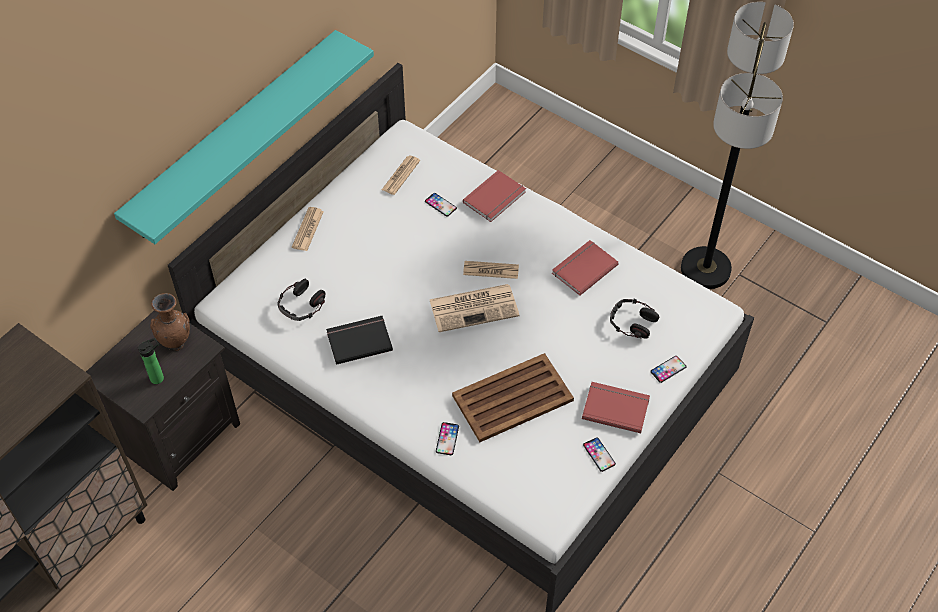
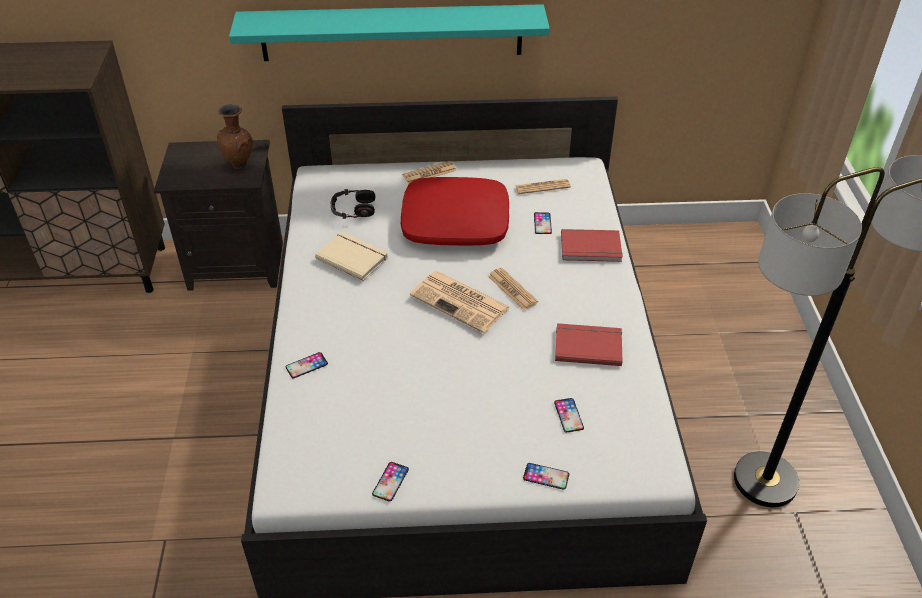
camera: 50 degrees right, 10 degrees down
(159, 377) = (201, 174): bottle -> none
(358, 340) = (353, 257): black book -> beige book
(384, 253) = (455, 222): none -> red pillow
(514, 398) = (393, 382): brown tray -> none
(615, 407) = (457, 461): red book -> none
(632, 322) = (568, 415): headphones -> phone

